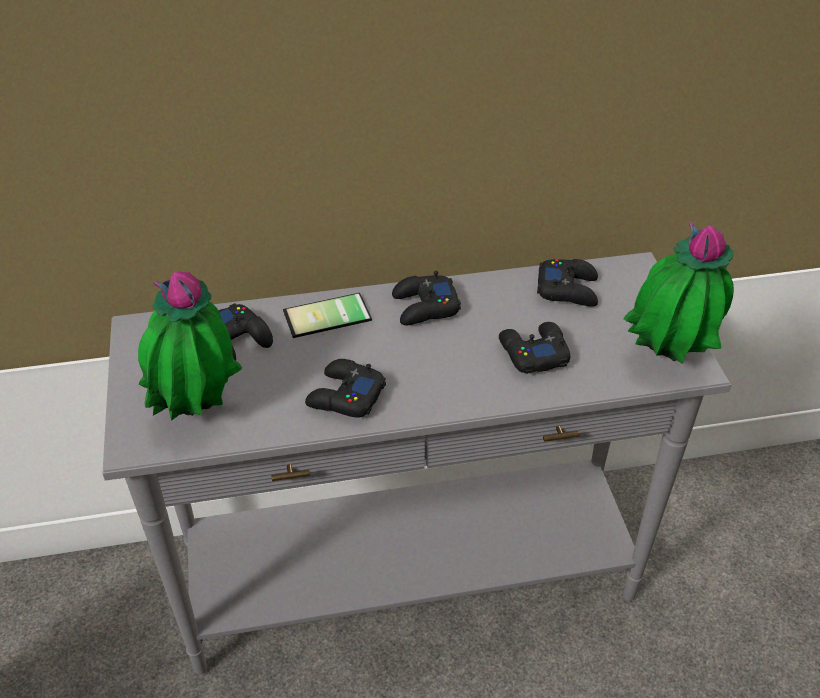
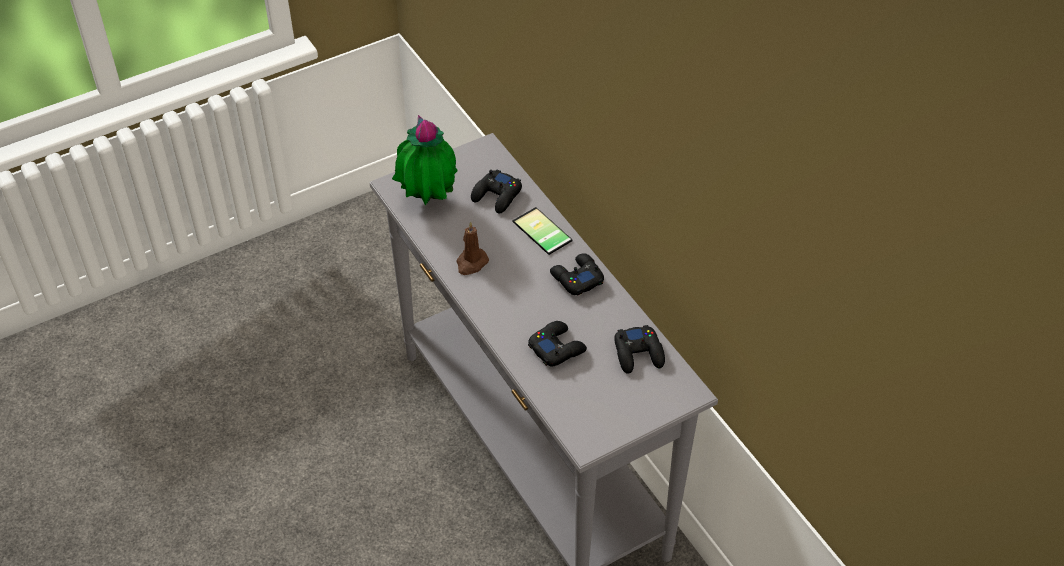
camera: 70 degrees right, 5 degrees up
(345, 396) = (471, 263): black game controller -> brown candle
(666, 360) = (585, 425): potted plant -> none

